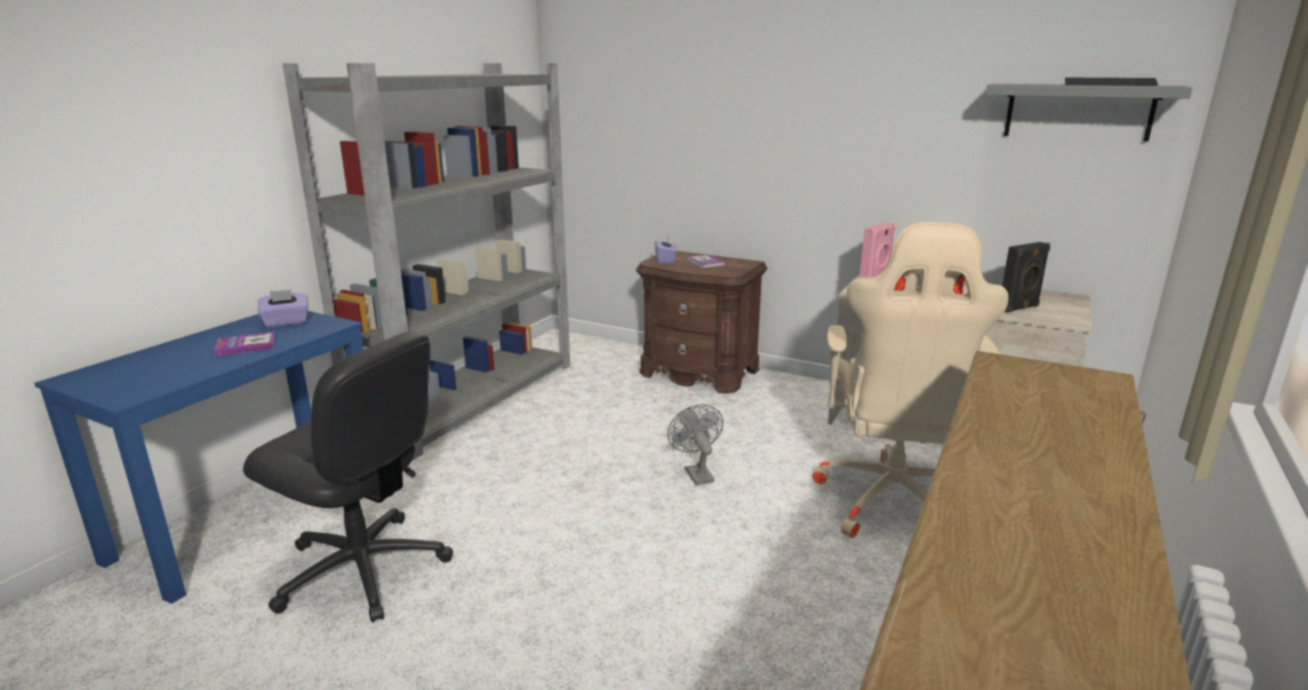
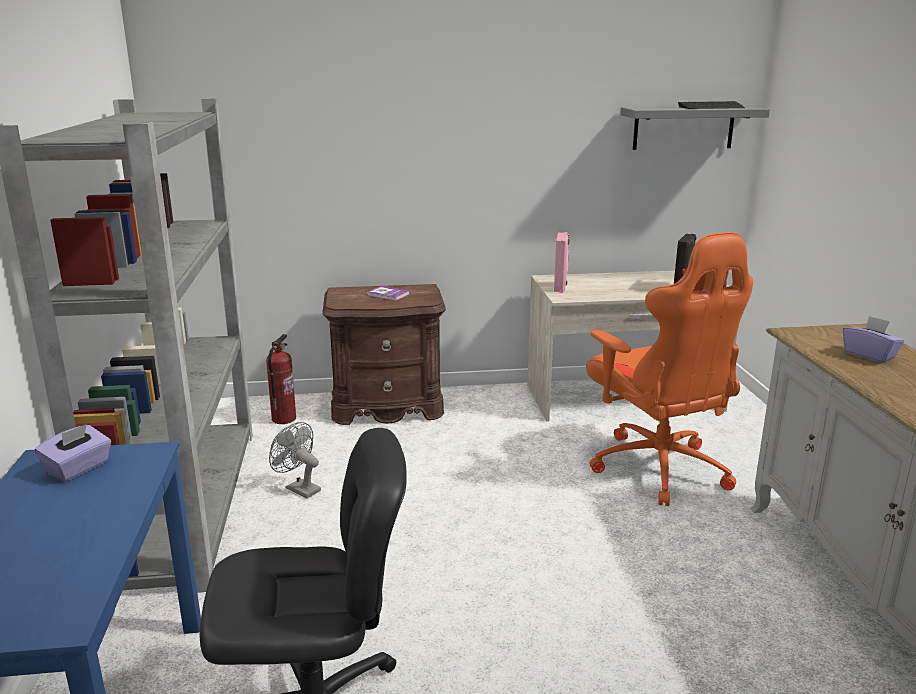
camera: 35 degrees left, 0 degrees up
(246, 346) = (87, 511): book -> none
(606, 360) = (283, 419): none -> fire extinguisher
(665, 260) = (348, 299): purple tissue box -> purple tissue box (869, 355)
(696, 473) = (500, 498): grey fan -> grey fan (299, 488)
(891, 495) = (653, 463): beige office chair -> orange office chair

